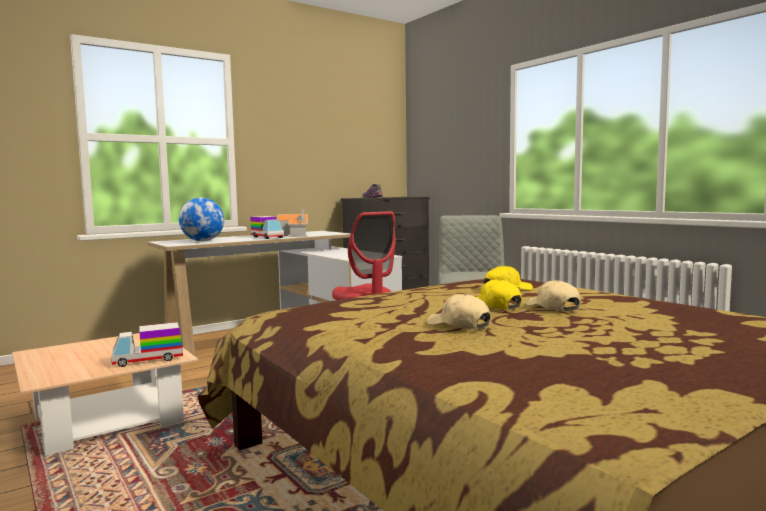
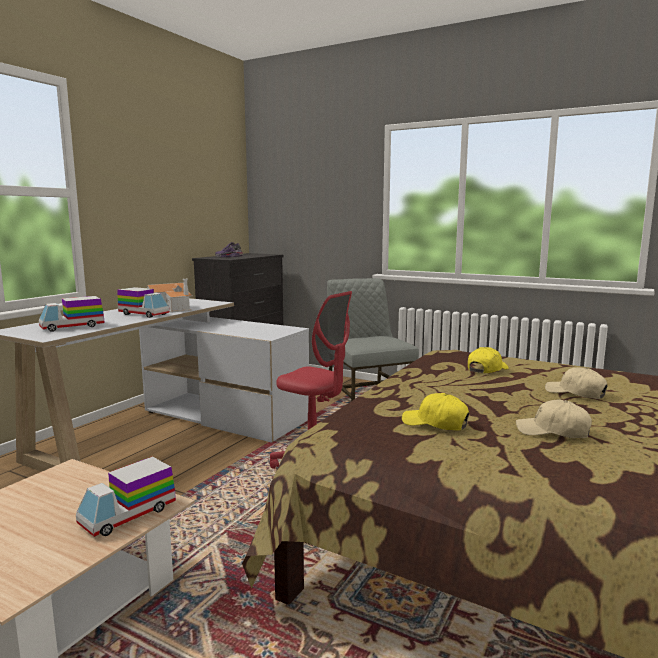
camera: 25 degrees left, 5 degrees up
(203, 241) = (72, 327): globe -> toy truck
(494, 306) = (526, 397): yellow cap -> yellow cap (435, 423)

